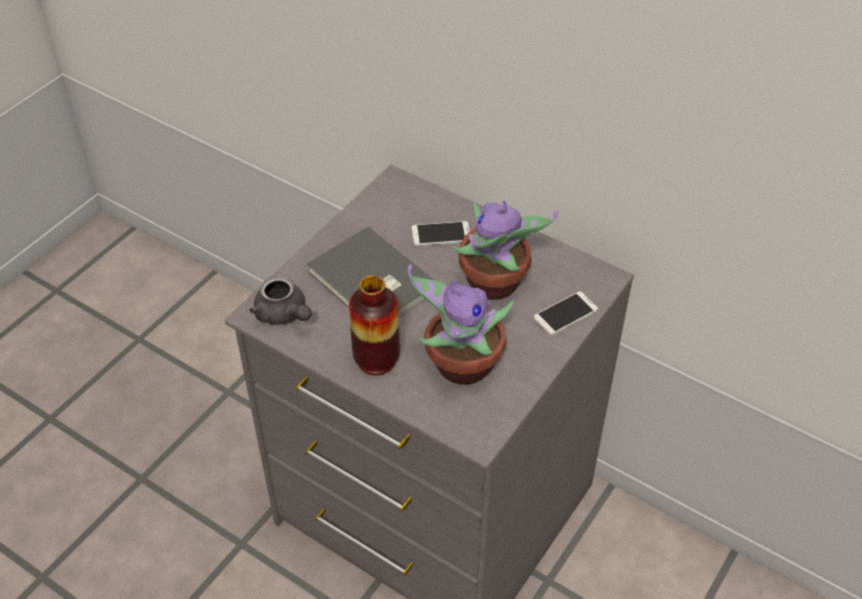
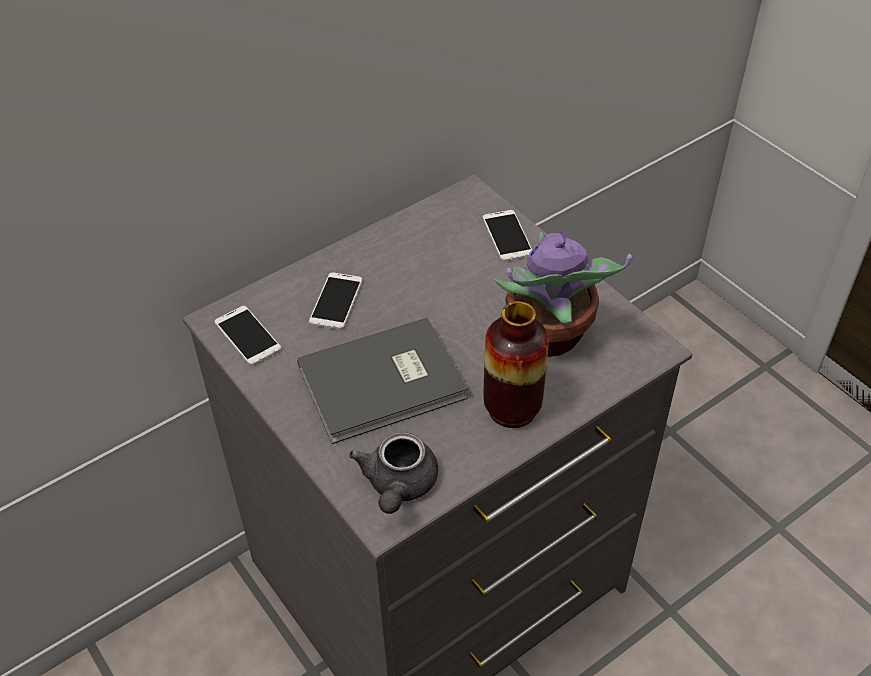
camera: 70 degrees left, 0 degrees up
(283, 315) = (398, 486): grey teapot -> grey teapot turned 120 degrees clockwise
(386, 200) = (247, 336): none -> phone
(494, 284) = (439, 278): potted plant -> none

